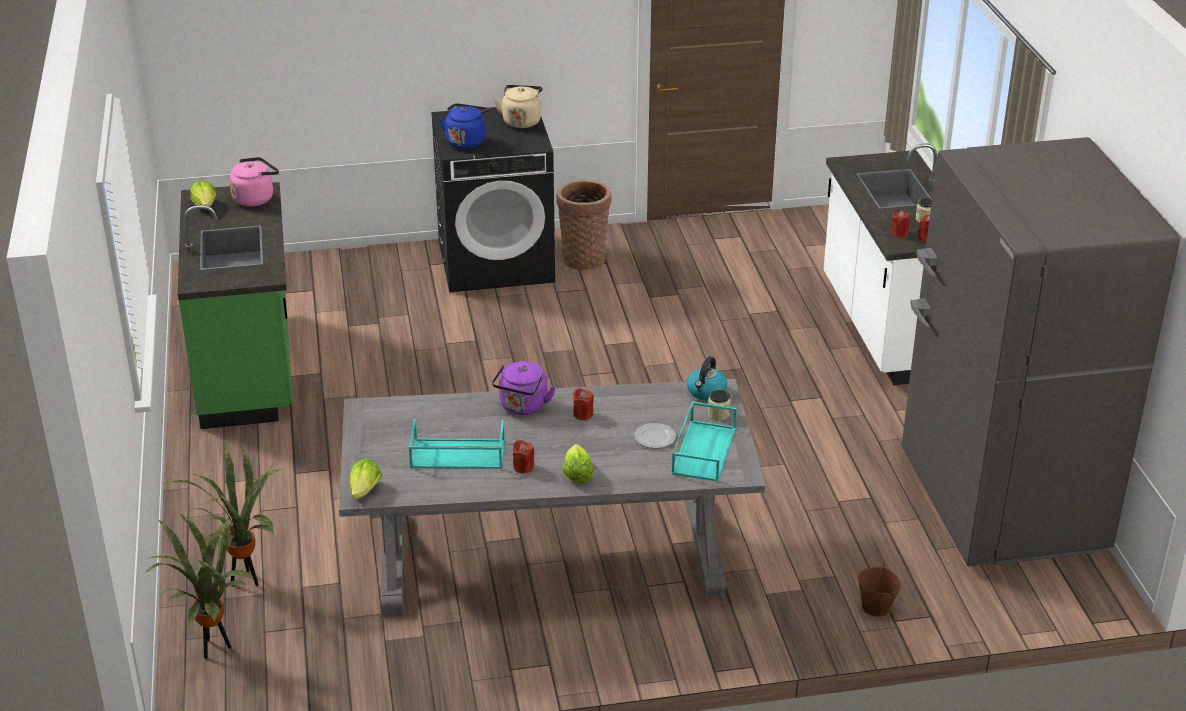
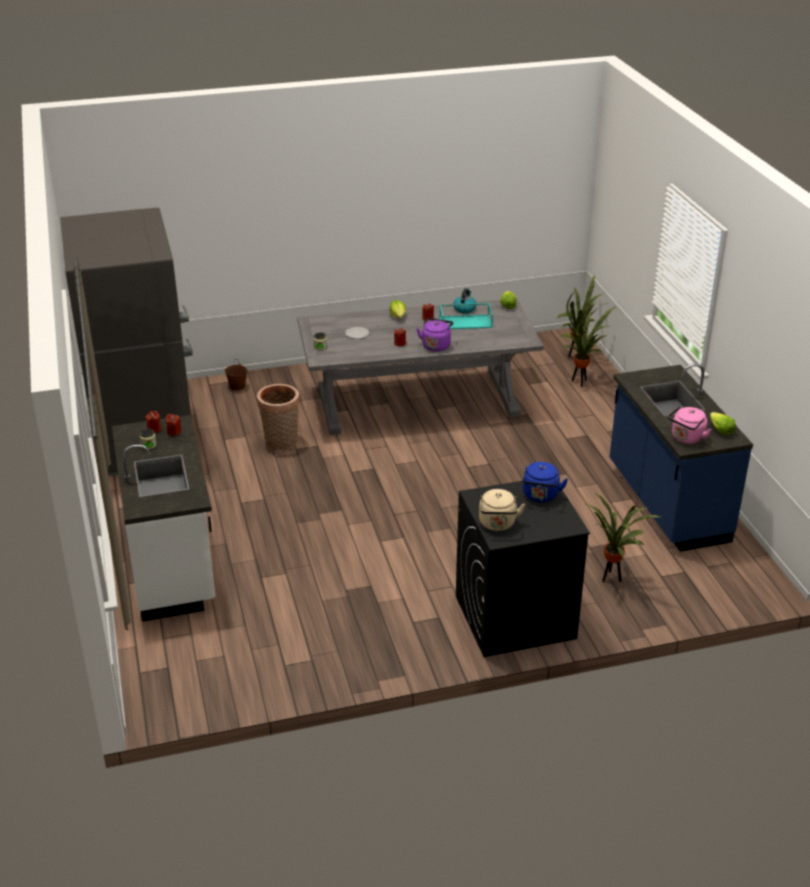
camera: 175 degrees right, 0 degrees up
(248, 367) = (666, 504): green counter -> blue counter
(371, 290) = (611, 578): none -> potted plant
(584, 258) = (434, 627): basket -> basket (281, 443)
(703, 450) = (330, 330): turquoise tray -> none
(706, 392) = (327, 358): kettle -> kettle (464, 309)

